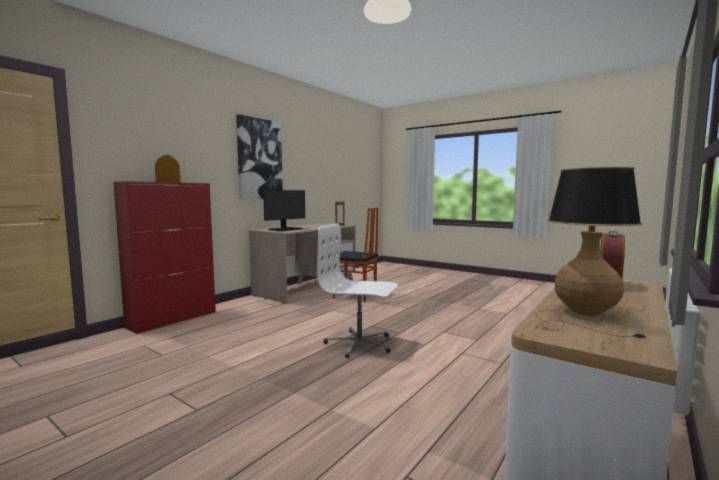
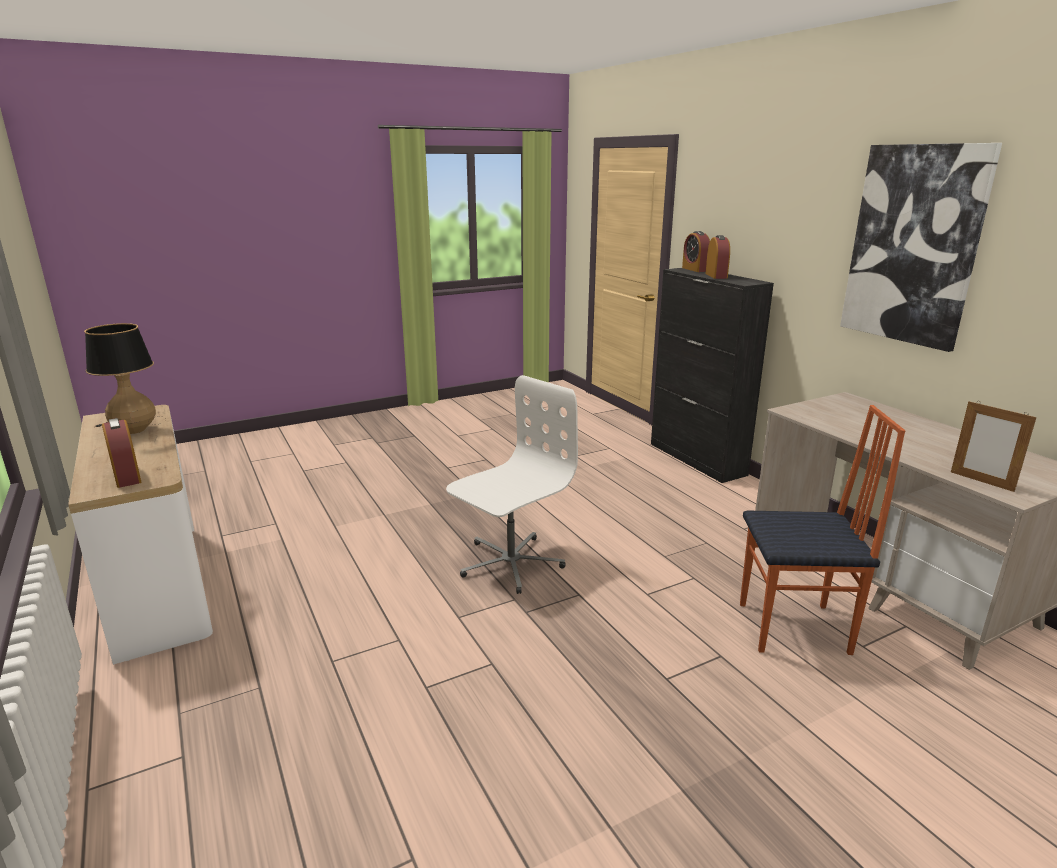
camera: 115 degrees right, 15 degrees up
(133, 181) = (695, 269): none -> alarm clock
(173, 319) = (697, 459): red cabinet -> black cabinet
(285, 229) = (850, 415): monitor -> none
(355, 296) = (795, 629): chair -> chair turned 135 degrees counterclockwise

